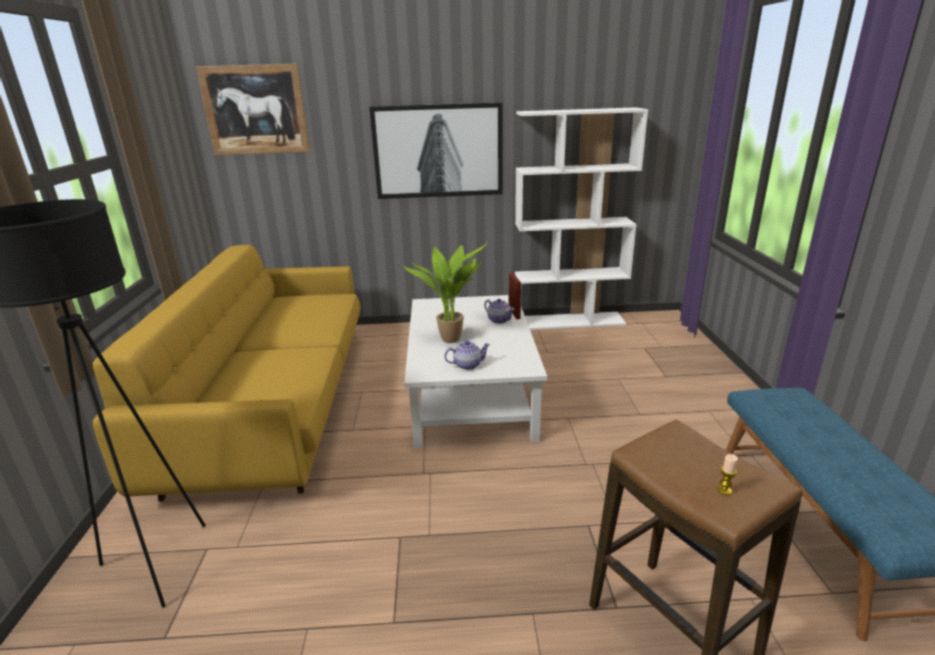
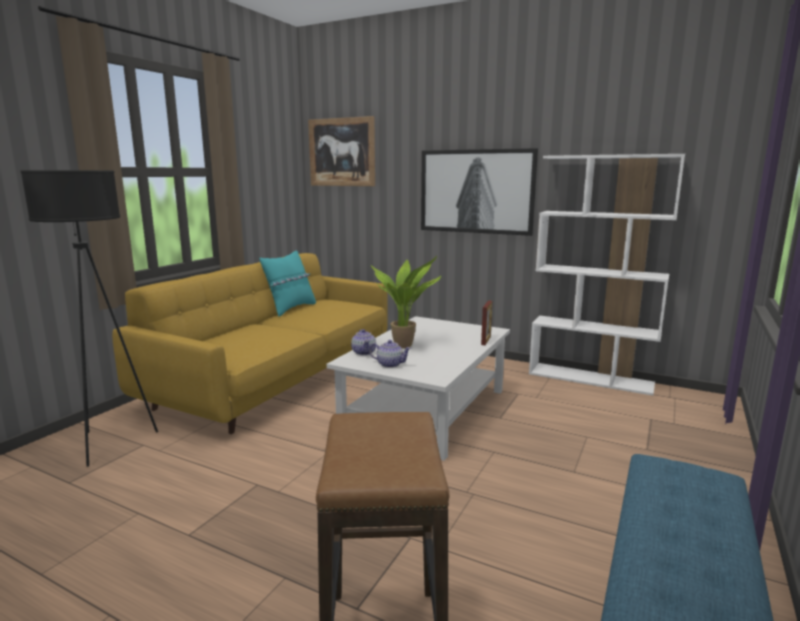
camera: 30 degrees right, 10 degrees down
(257, 320) = (290, 309): none -> turquoise pillow
(499, 320) = (464, 342): teapot -> teapot (364, 352)
(724, 490) = (368, 464): candle -> none

